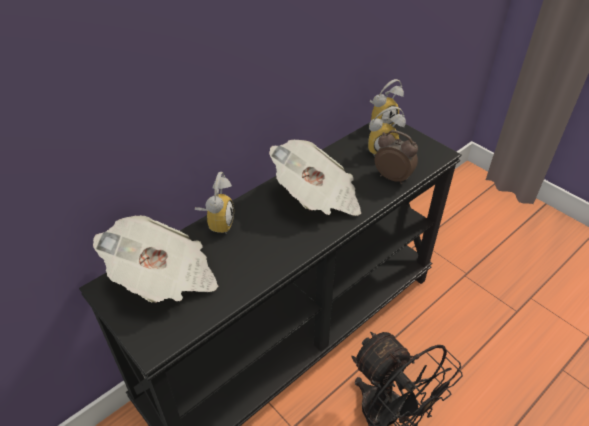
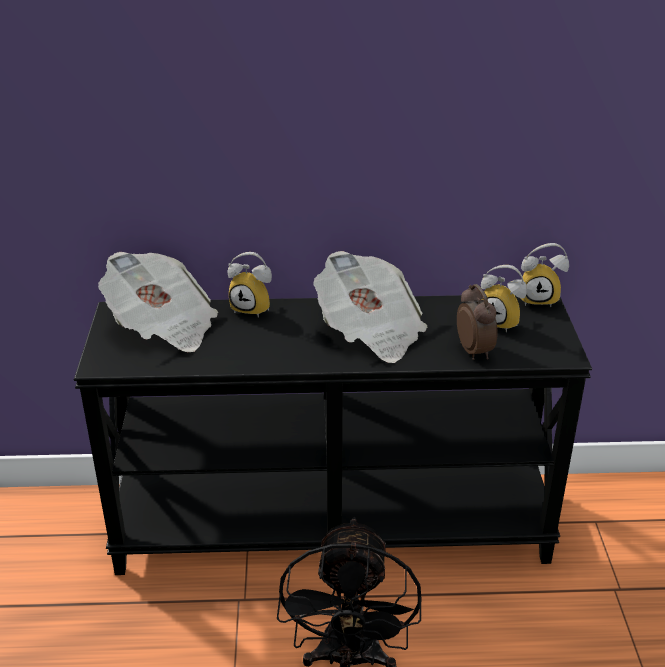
camera: 40 degrees right, 10 degrees down
(217, 222) = (254, 308): alarm clock -> alarm clock turned 60 degrees clockwise

